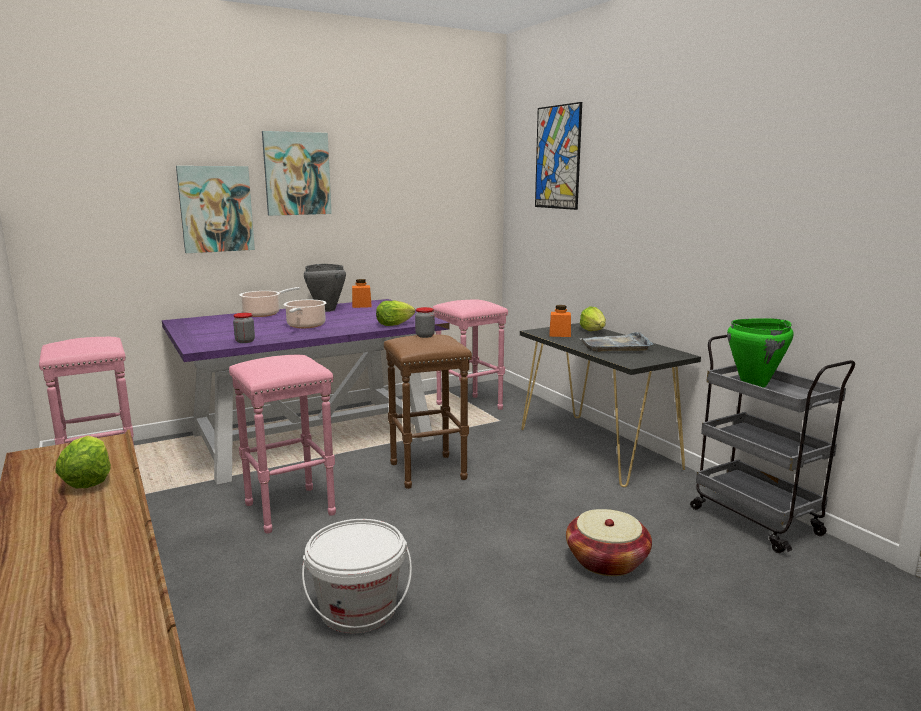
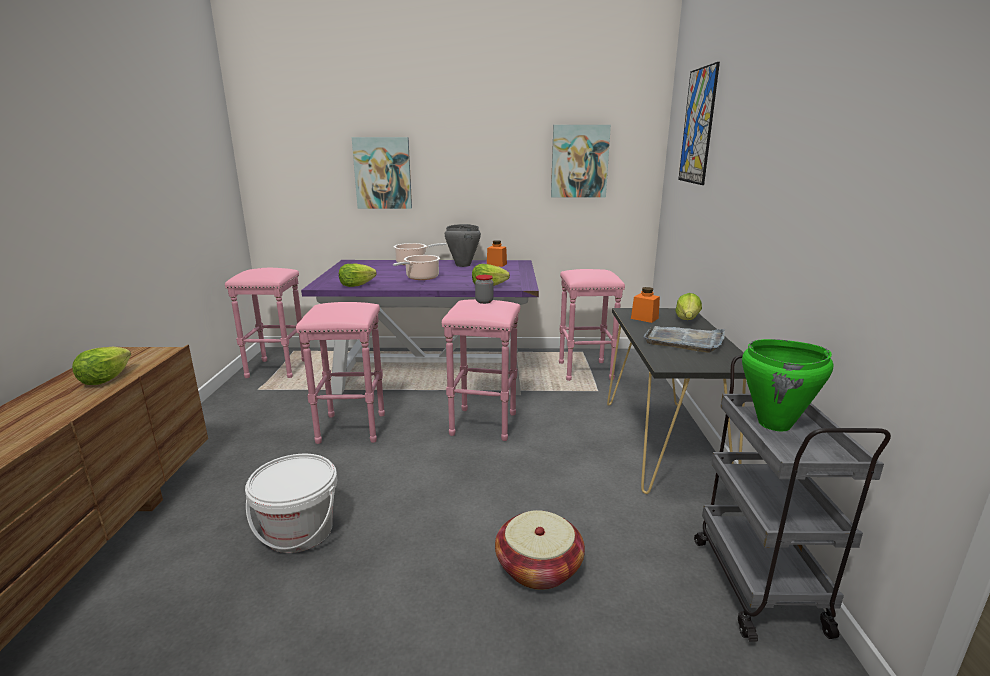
camera: 30 degrees right, 5 degrees up
(245, 341) = (356, 285): jar -> lettuce
(297, 173) = (450, 143): picture -> picture (579, 161)
(427, 472) = (482, 424): brown stool -> pink stool

